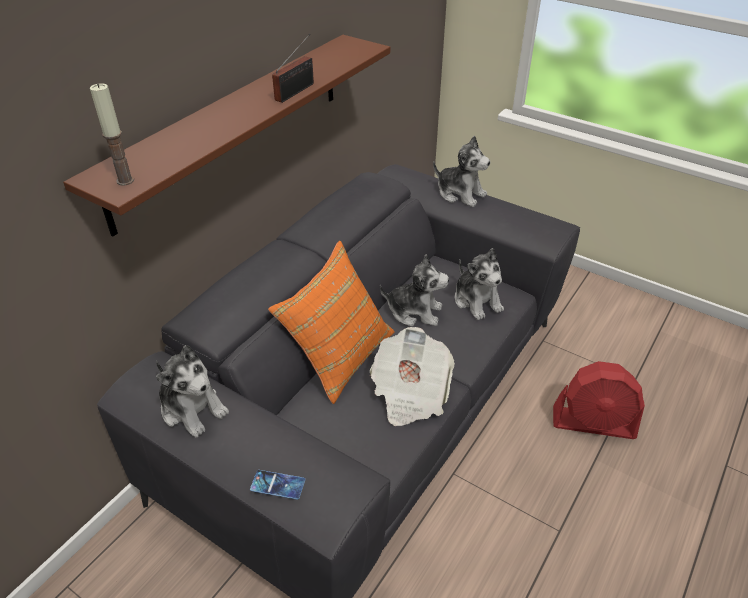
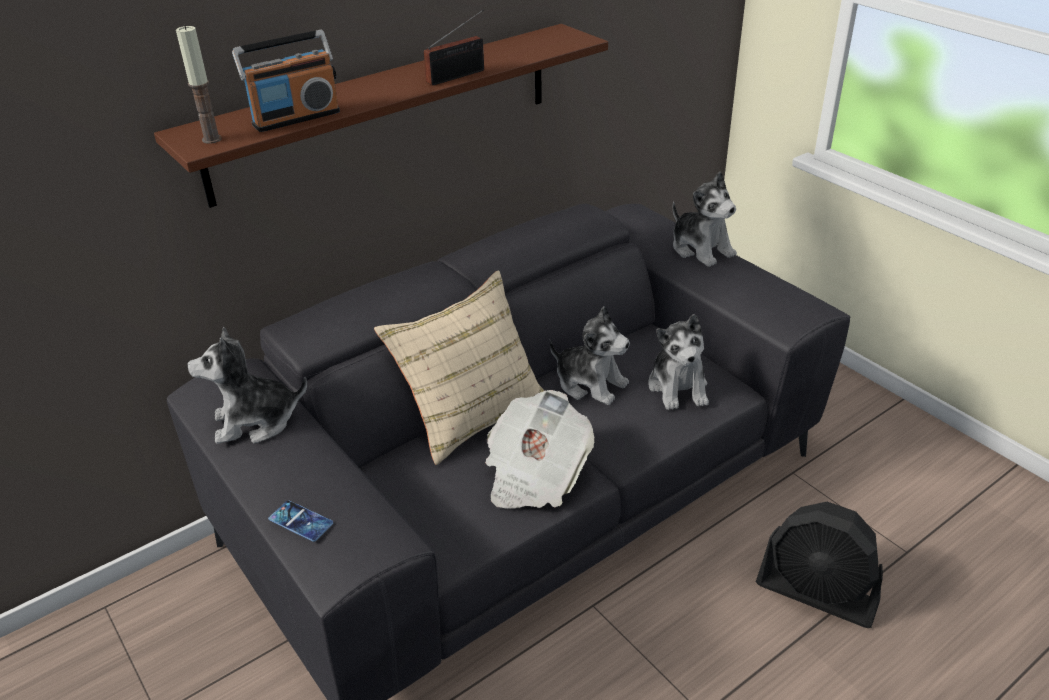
camera: 20 degrees right, 5 degrees down
(187, 149) = (296, 118): none -> radio
(193, 408) = (255, 422): plush toy -> plush toy turned 105 degrees clockwise
(339, 355) = (472, 413): orange pillow -> beige pillow
(593, 423) = (817, 593): red fan -> black fan

